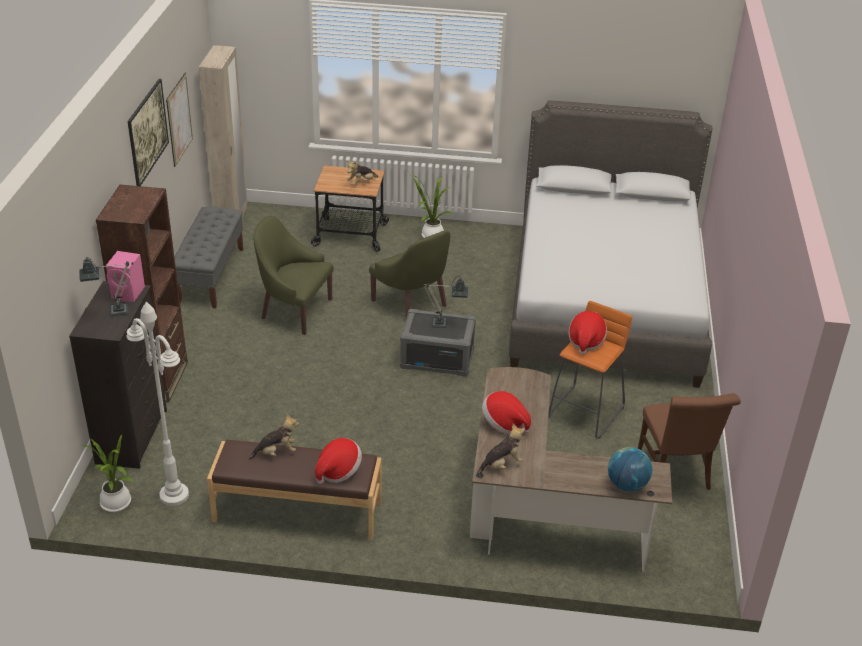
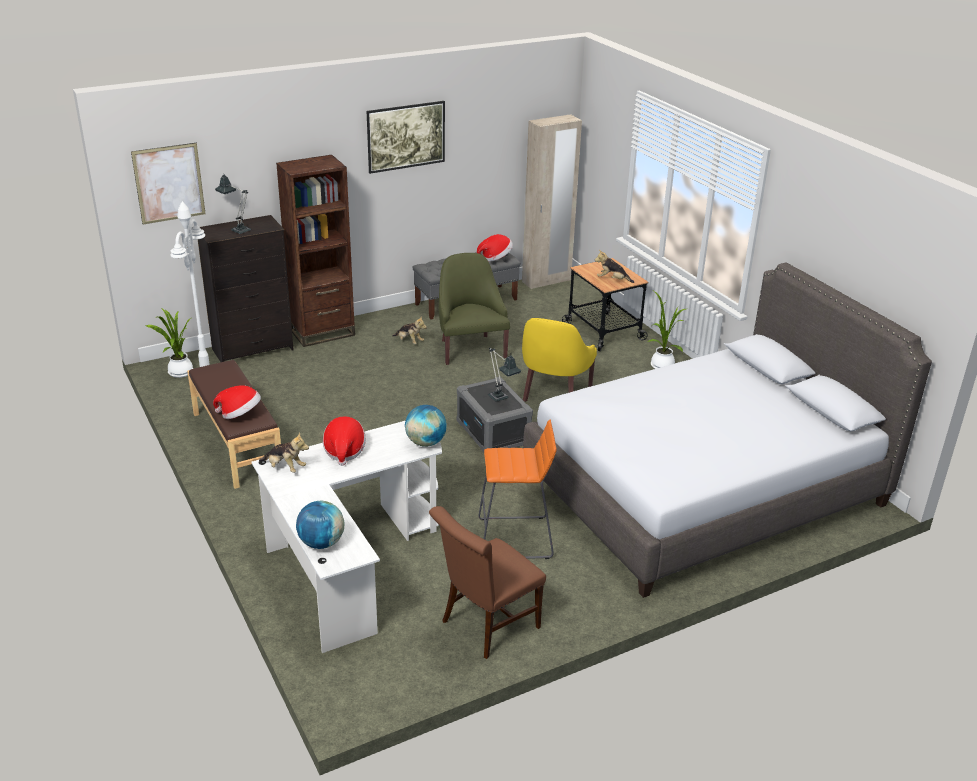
camera: 55 degrees right, 5 degrees down
(129, 293) = (265, 226): pink speaker -> none
(179, 119) = (479, 153): picture -> picture (169, 183)
(276, 452) = (237, 382): plush toy -> plush toy (409, 341)
(412, 302) = (553, 393): green armchair -> yellow armchair
(530, 377) = (425, 442): none -> globe
(537, 511) = (346, 559): brown desk -> white desk
(586, 341) = (518, 454): hat -> hat (495, 258)

